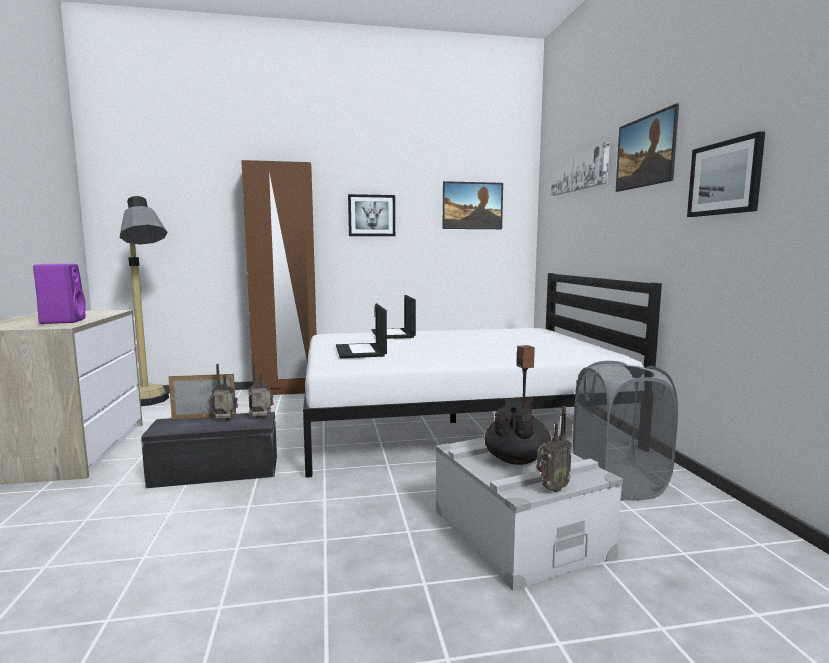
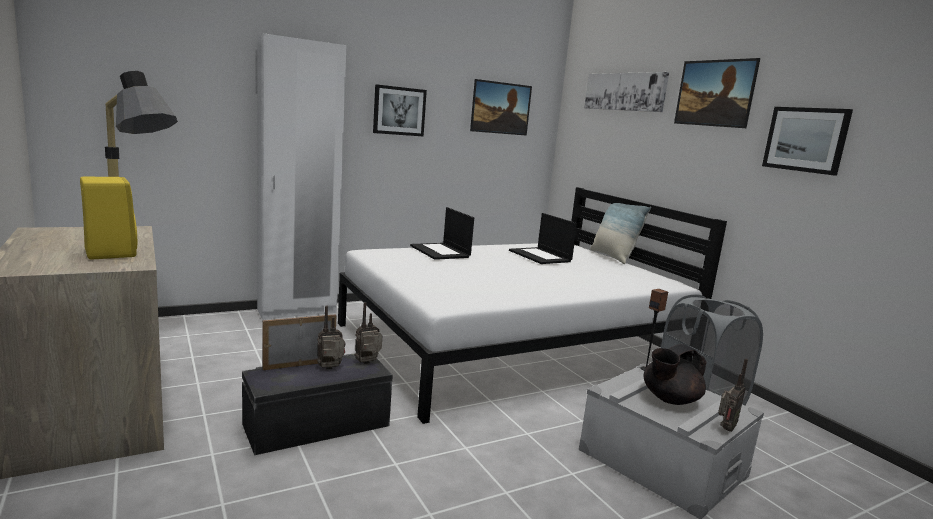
camera: 20 degrees left, 5 degrees up
(63, 321) = (109, 253): purple speaker -> yellow speaker
(286, 391) = (297, 311): brown wardrobe -> white wardrobe
(361, 351) = (443, 279): laptop -> laptop (540, 256)
(516, 459) = (669, 399): black teapot -> black teapot turned 120 degrees counterclockwise
(573, 337) = (613, 257): none -> pillow

